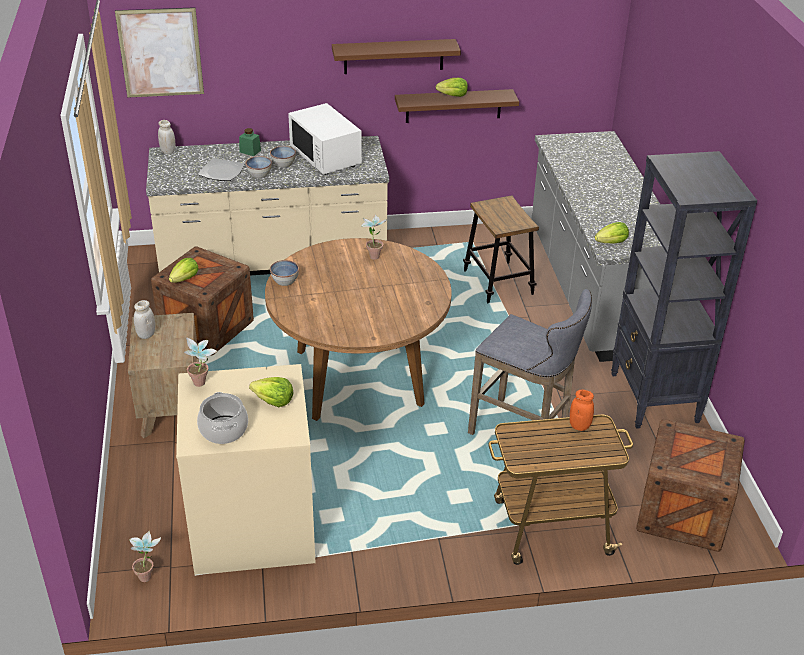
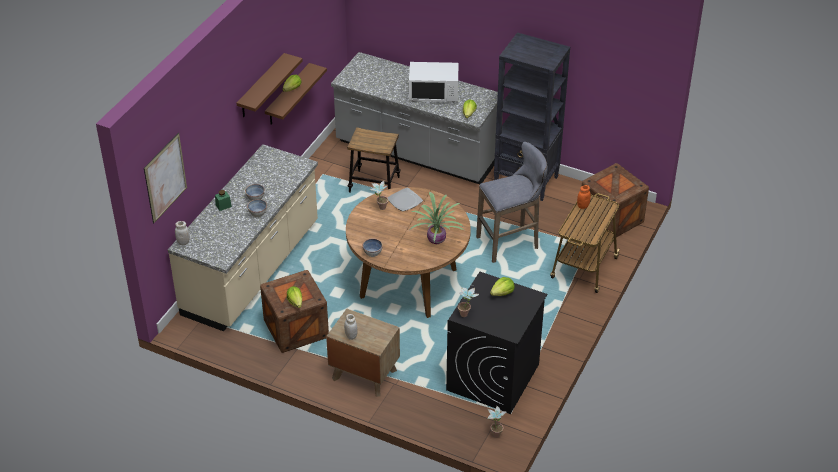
camera: 55 degrees left, 5 degrees up
(221, 172) = (237, 228): plate -> plate (404, 201)
(224, 430) = (511, 319): cooking pot -> none
(252, 526) = (493, 378): beige washing machine -> black washing machine
(326, 157) = (267, 177): white microwave -> white microwave (433, 94)
(358, 319) = (437, 239): none -> potted plant

